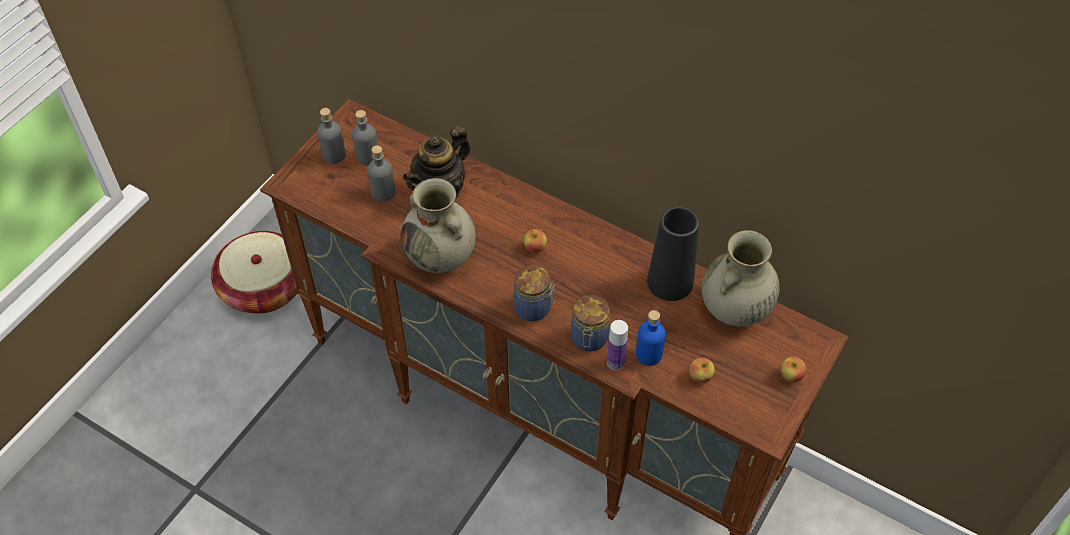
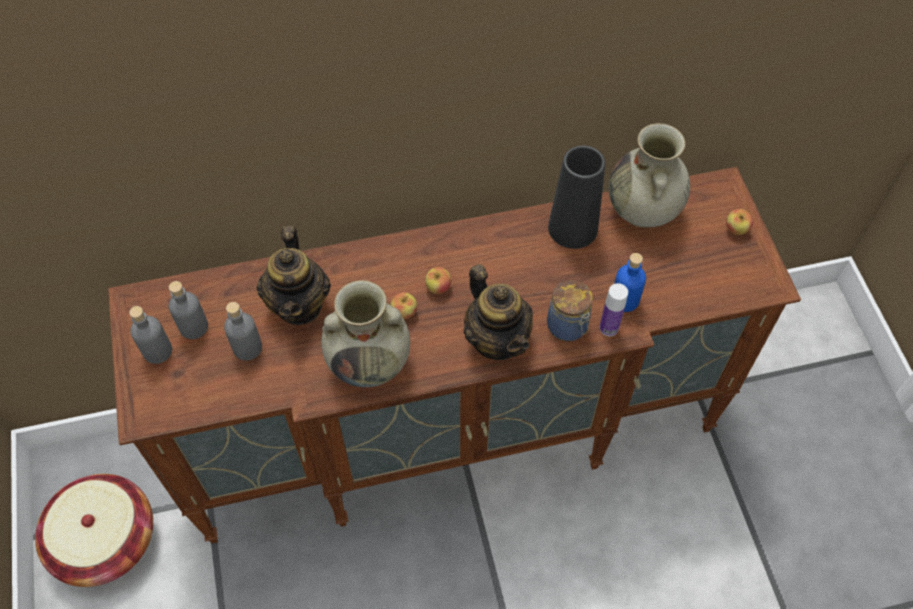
camera: 45 degrees left, 5 degrees up
(534, 308) = (497, 339): jar -> teapot
(700, 376) = (679, 284): apple -> apple (404, 312)

